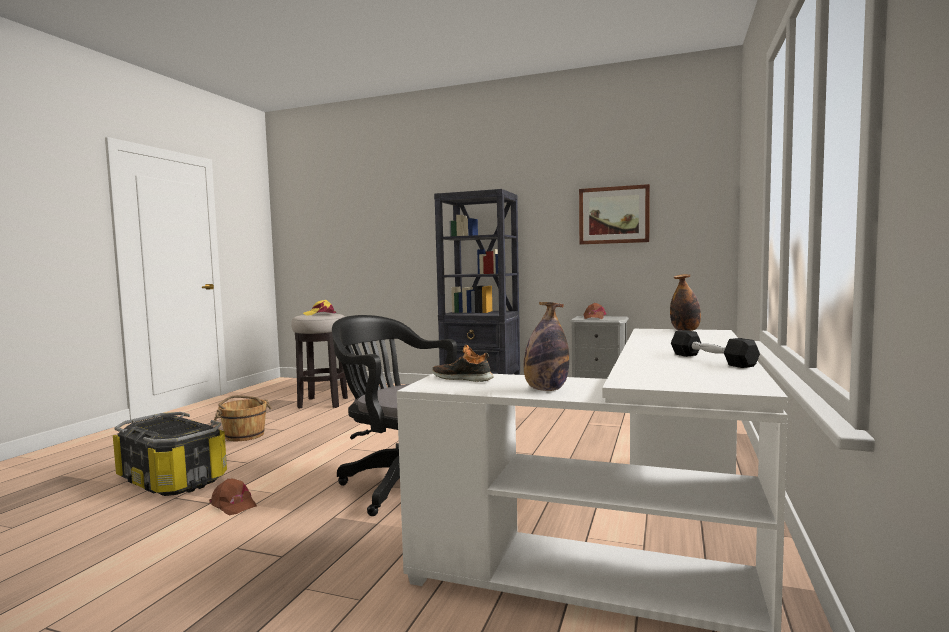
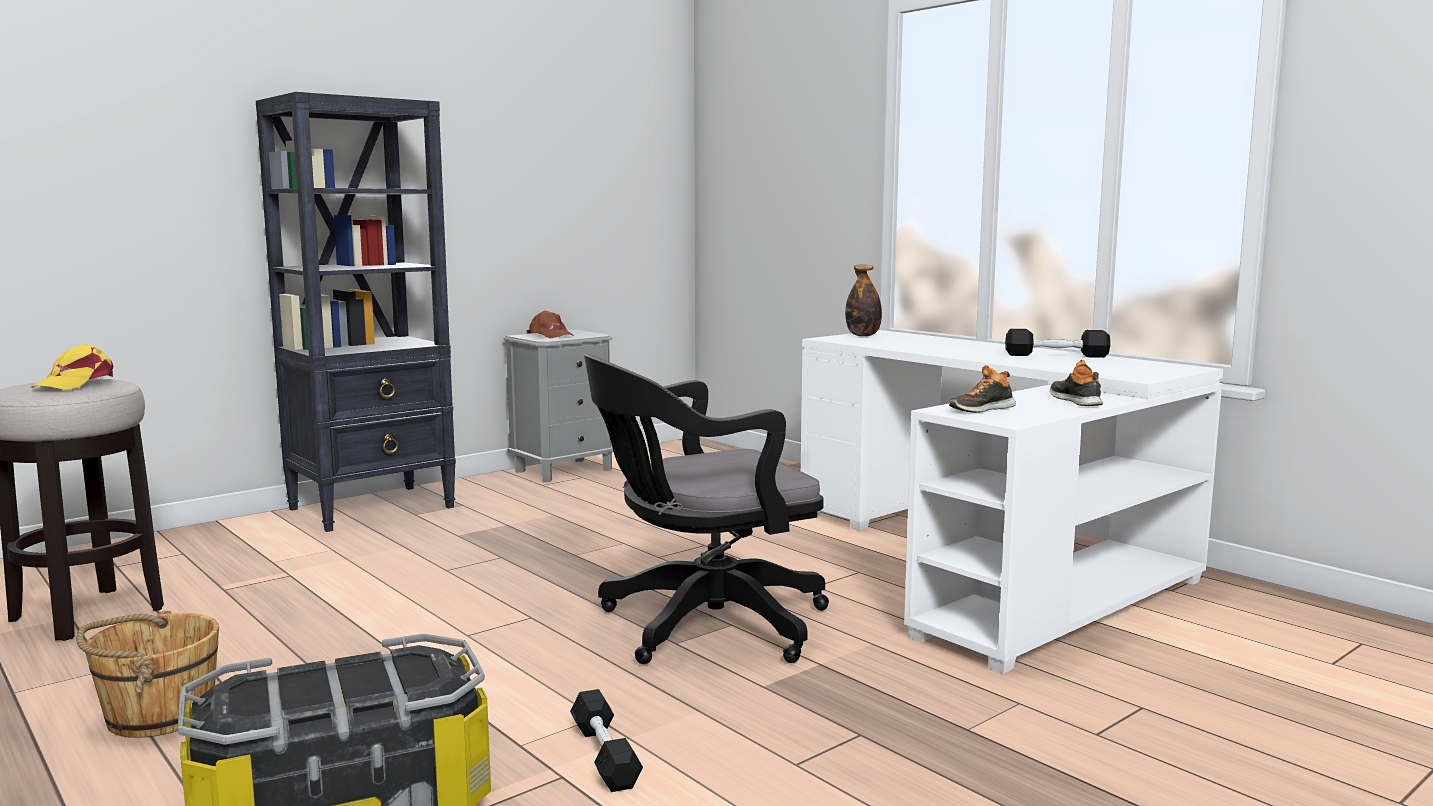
camera: 60 degrees left, 5 degrees up
(233, 505) = (604, 755): brown cap -> black dumbbell
(546, 390) = (1076, 401): bottle -> shoe
(613, 215) = (550, 163): picture -> none

